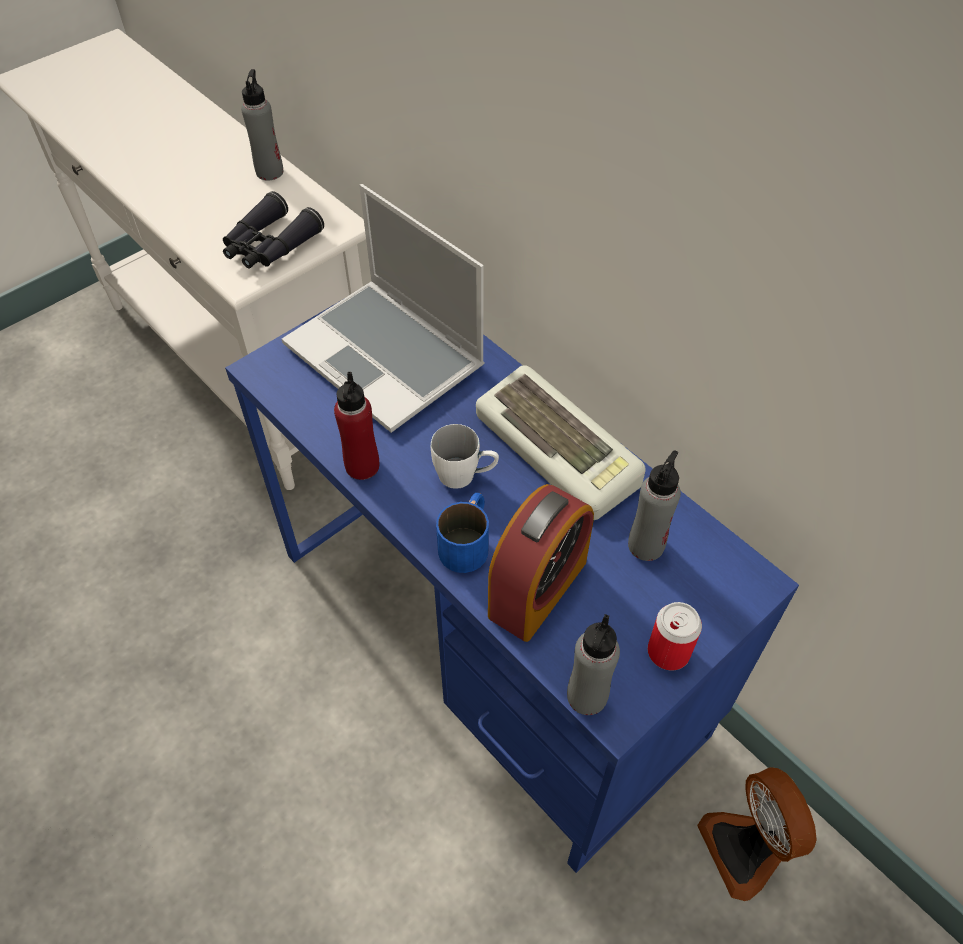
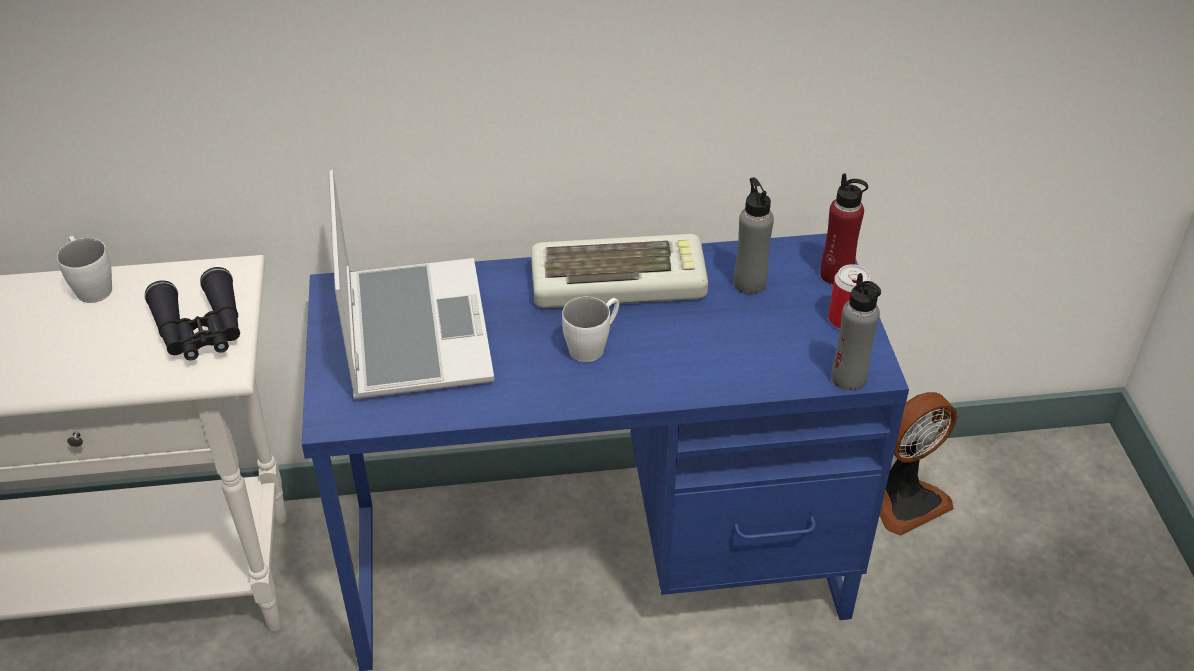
camera: 55 degrees left, 10 degrees down
(269, 172) = (91, 286): grey bottle -> white mug
(362, 466) = (521, 401): red bottle -> red bottle (836, 275)
(387, 356) = (413, 330): laptop -> laptop turned 90 degrees counterclockwise
(468, 540) = (658, 374): blue mug -> none
(537, 588) = (737, 358): alarm clock -> none
(746, 848) = (905, 499): fan -> fan turned 45 degrees counterclockwise

